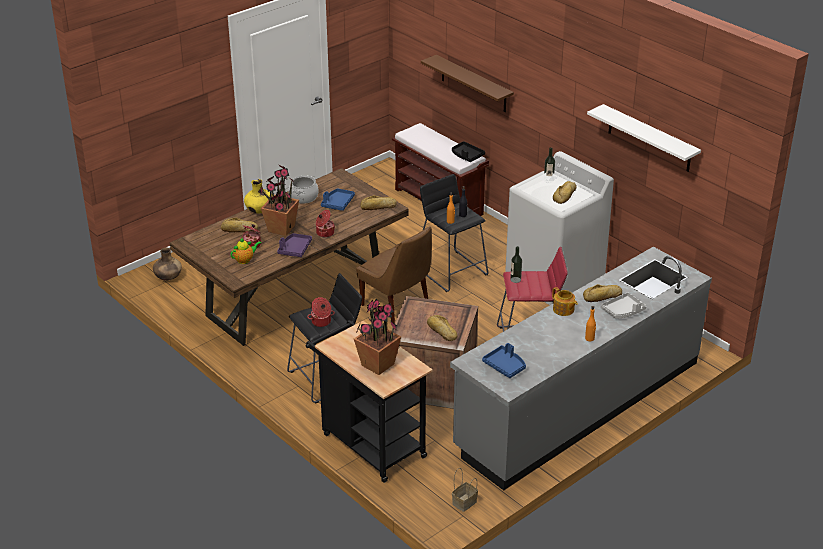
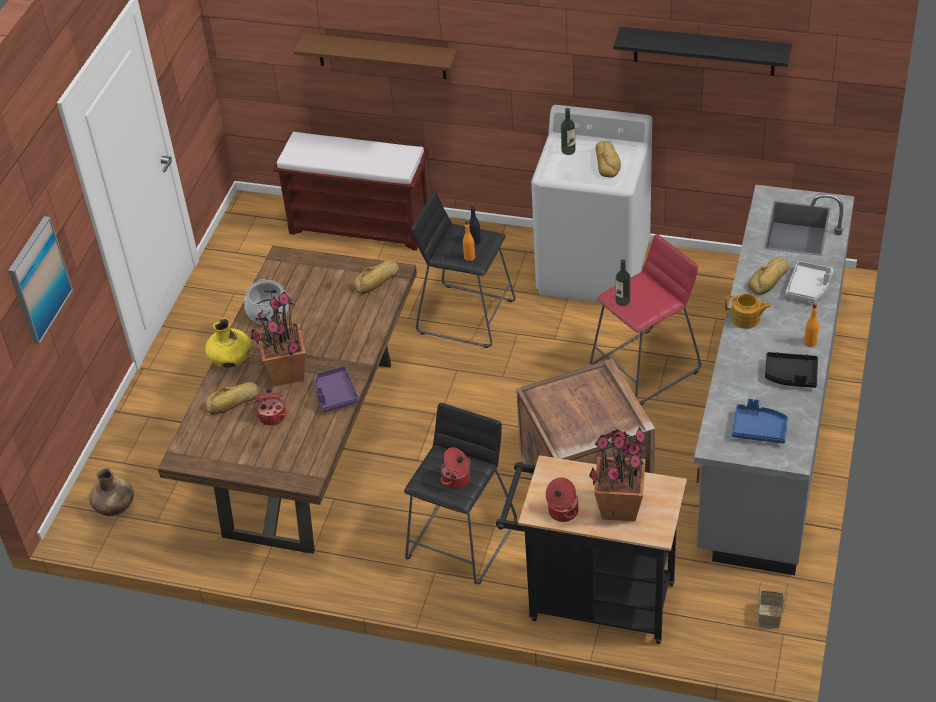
camera: 30 degrees left, 10 degrees up
(171, 113) = (38, 280): none -> picture
(245, 260) = (287, 443): teapot -> none
(324, 233) = (348, 351): cooking pot -> cooking pot (562, 511)
(337, 203) = (321, 300): blue tray -> none
(397, 305) = (446, 396): brown chair -> none
(441, 331) = (605, 415): bread -> none
(467, 156) = (399, 154): black tray -> black tray (791, 375)
(649, 139) = (704, 51): white shelf -> black shelf

